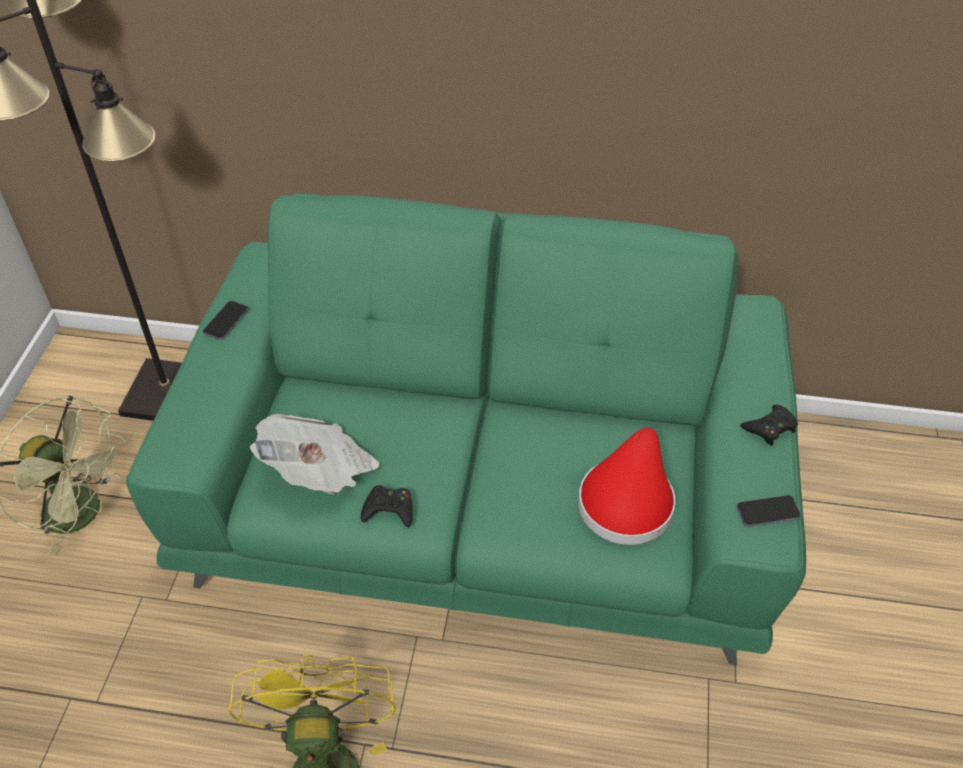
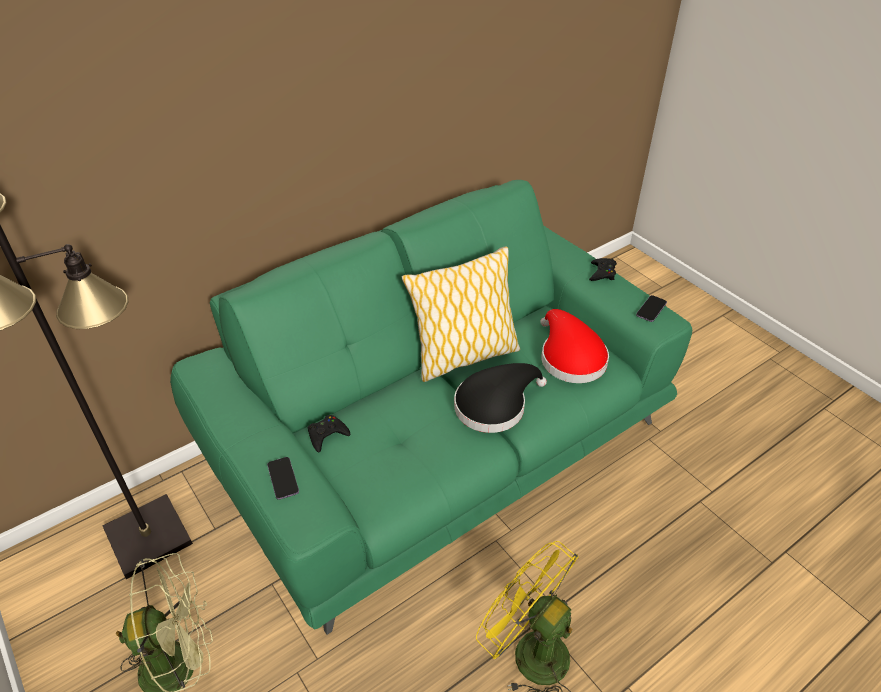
camera: 45 degrees left, 5 degrees down
(226, 321) = (230, 418): phone -> phone (283, 479)
(320, 471) = (393, 466): newspaper -> none
(389, 509) = (462, 454): black game controller -> black game controller (327, 435)
(482, 487) = (494, 405): none -> black hat
(519, 415) = (463, 356): none -> pillow

